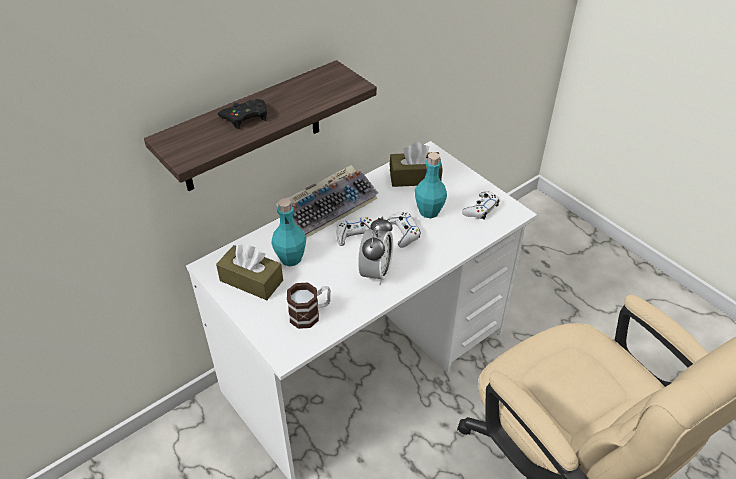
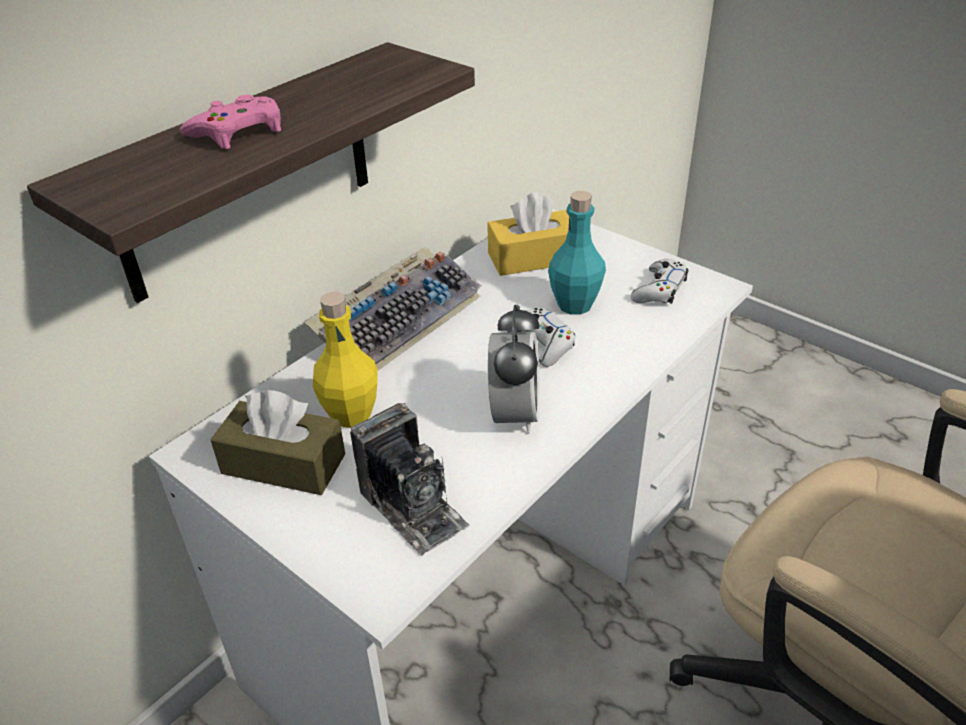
camera: 10 degrees left, 5 degrees down
(245, 117) = (238, 132): black game controller -> pink game controller
(291, 258) = (351, 414): turquoise bottle -> yellow bottle
(310, 314) = (413, 507): mug -> camera
(355, 235) = (459, 358): white game controller -> none
(415, 177) = (533, 258): brown tissue box -> yellow tissue box

